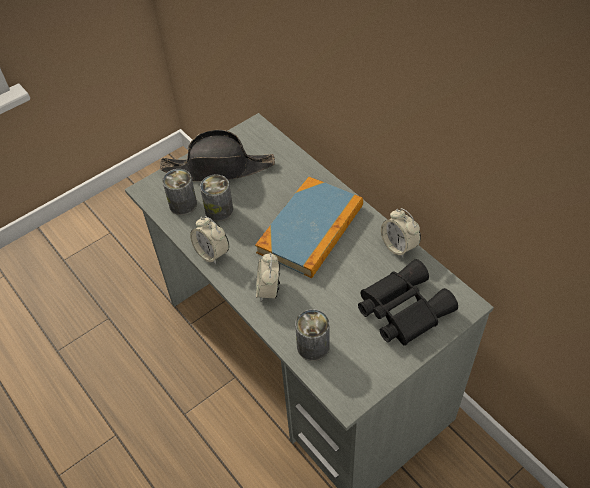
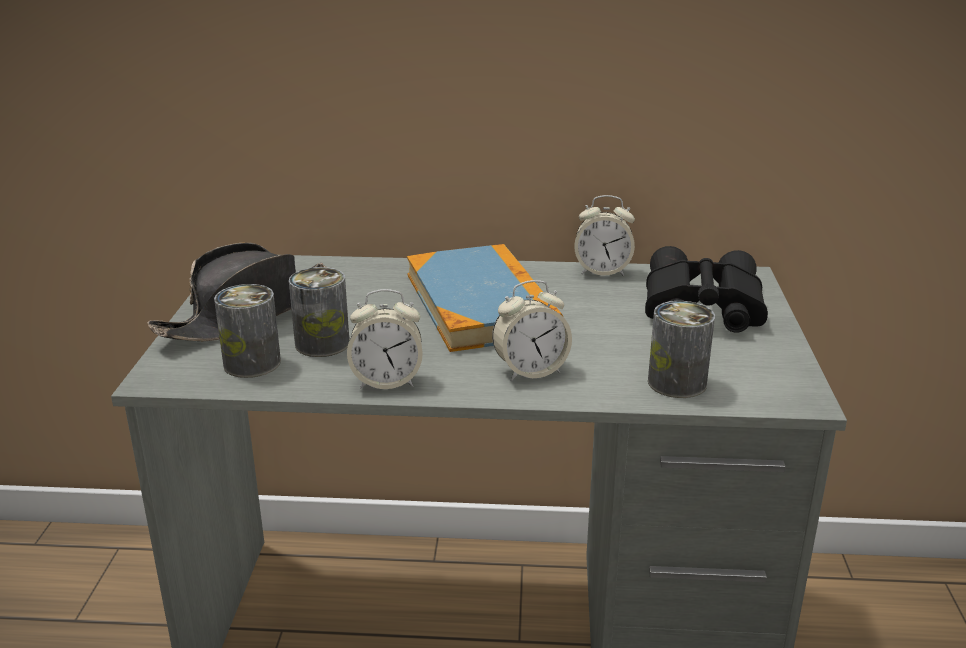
camera: 50 degrees left, 25 degrees down
(269, 290) = (530, 371): alarm clock -> alarm clock turned 60 degrees counterclockwise

